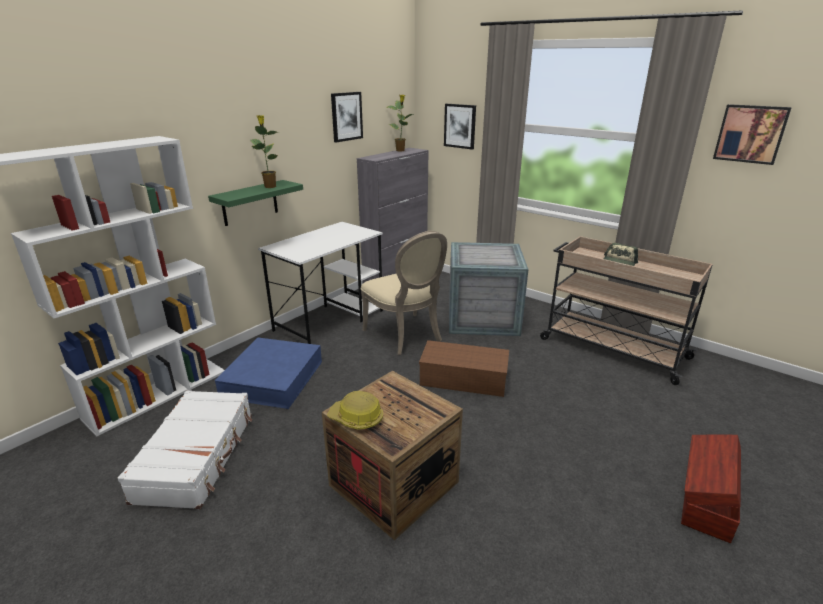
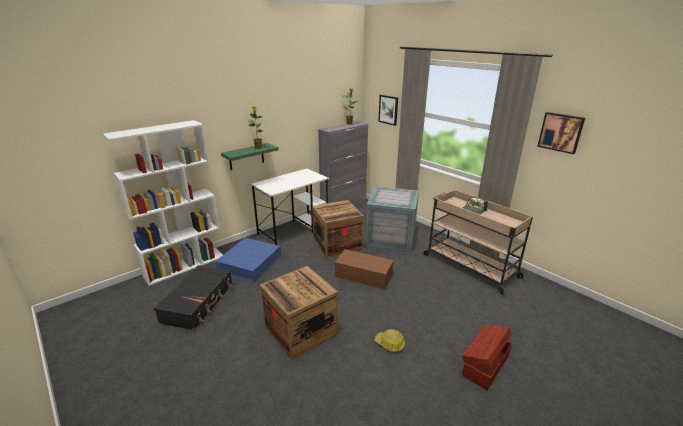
camera: 10 degrees right, 0 degrees up
(197, 456) = (198, 302): white suitcase -> black suitcase
(346, 116) = (312, 103): picture -> none
(356, 418) = (277, 290): hard hat -> hard hat (390, 344)
(406, 335) = (337, 244): beige chair -> crate

